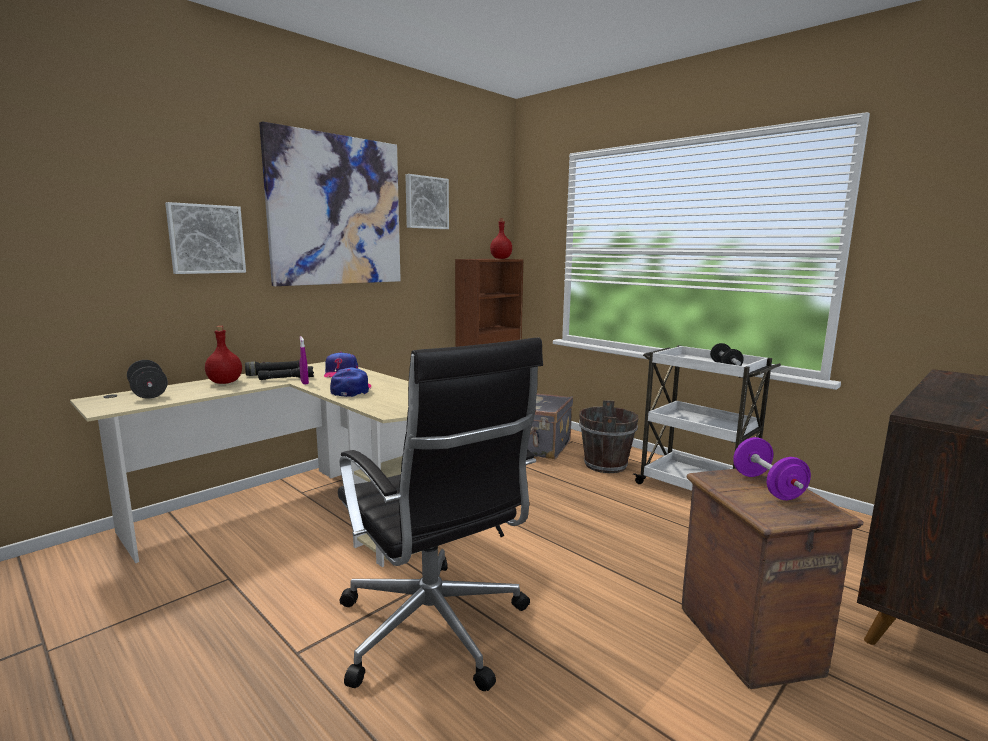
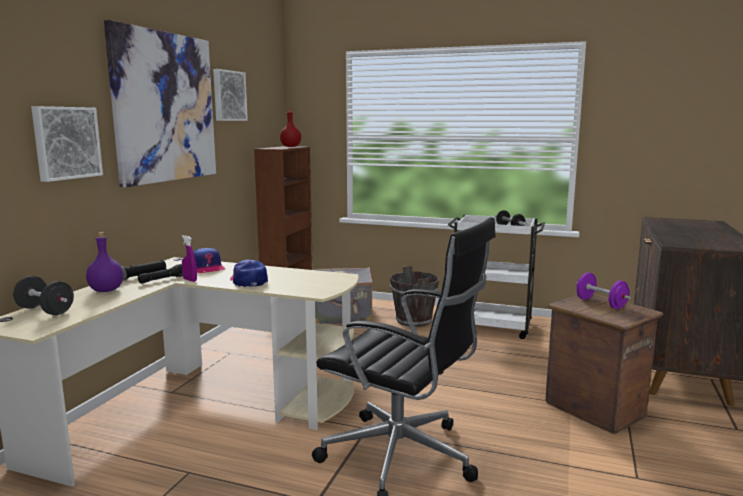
camera: 25 degrees left, 0 degrees up
(225, 382) = (107, 290): red bottle -> purple bottle

